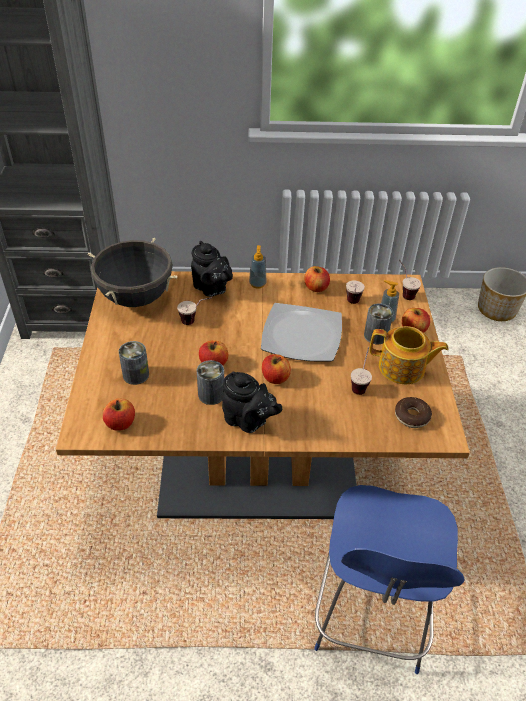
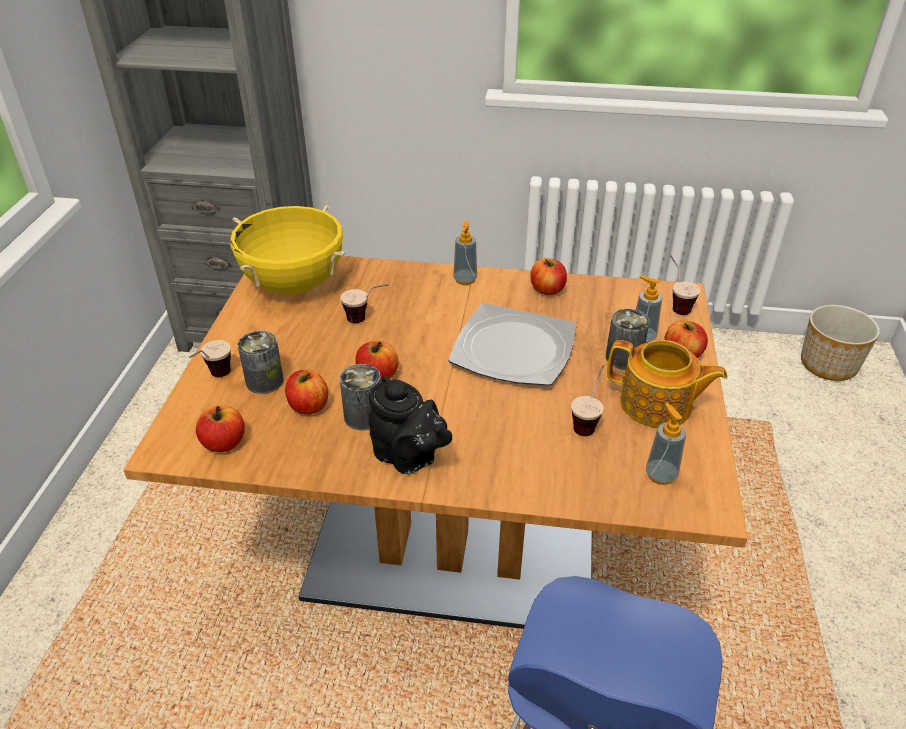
camera: 10 degrees right, 5 degrees down
(136, 298) = (294, 285): black cooking pot -> yellow cooking pot
(211, 289) = (399, 281): black teapot -> none
(275, 378) = (462, 402): apple -> apple (308, 406)
(352, 305) = (596, 315): cup -> cup (214, 379)
(412, 416) = (661, 475): donut -> soap dispenser

